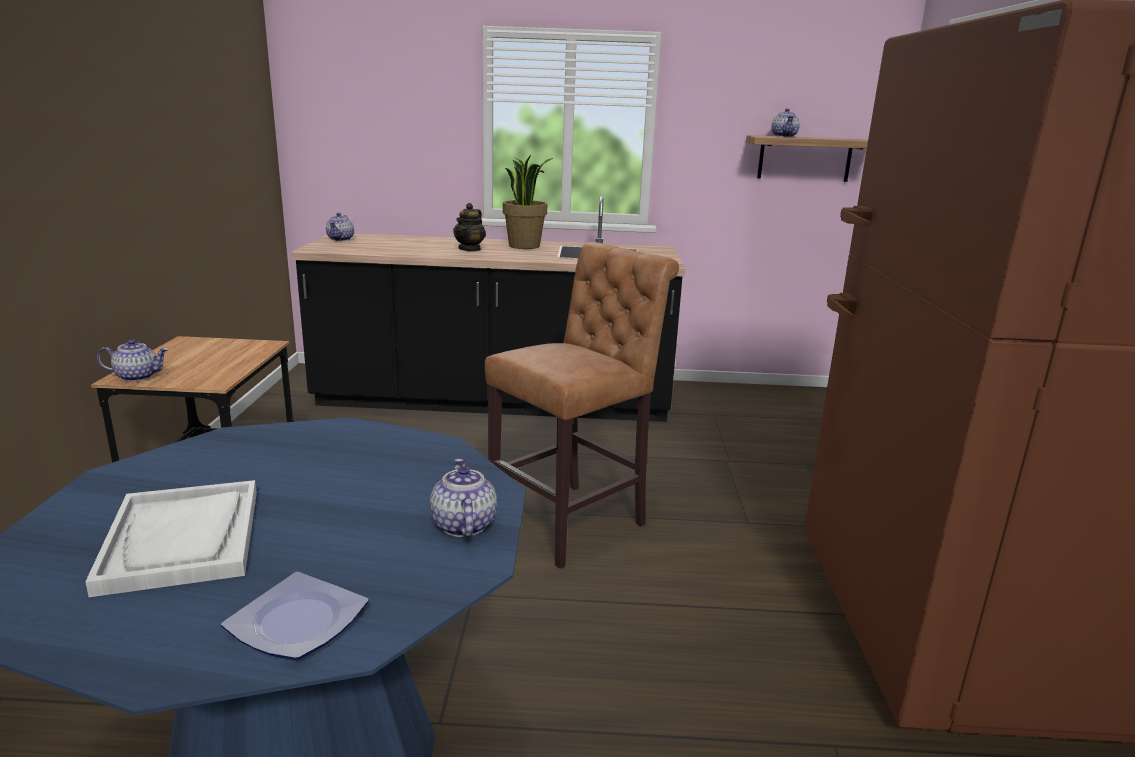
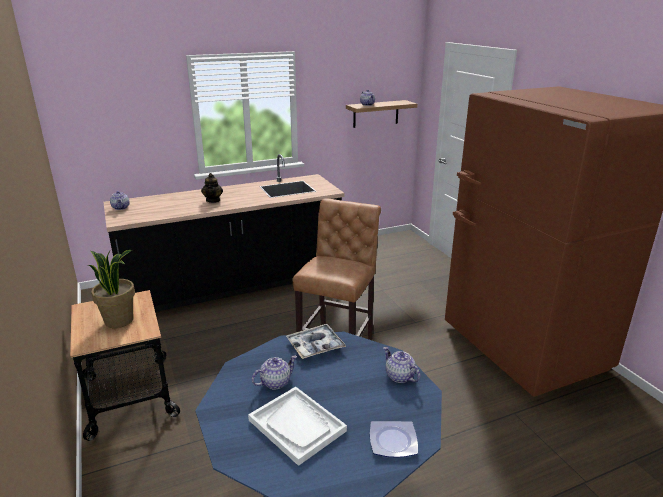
camera: 25 degrees left, 5 degrees up
(137, 376) = (92, 342): teapot -> teapot (275, 382)
(383, 443) = (315, 346): none -> tray
(525, 246) = (240, 190): potted plant -> potted plant (120, 320)

